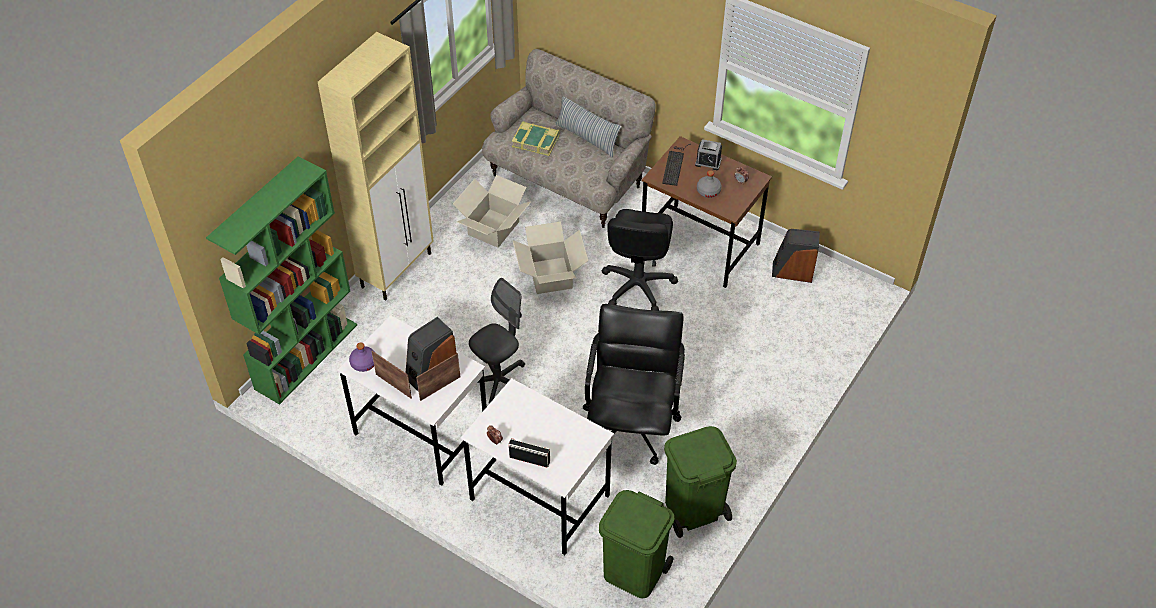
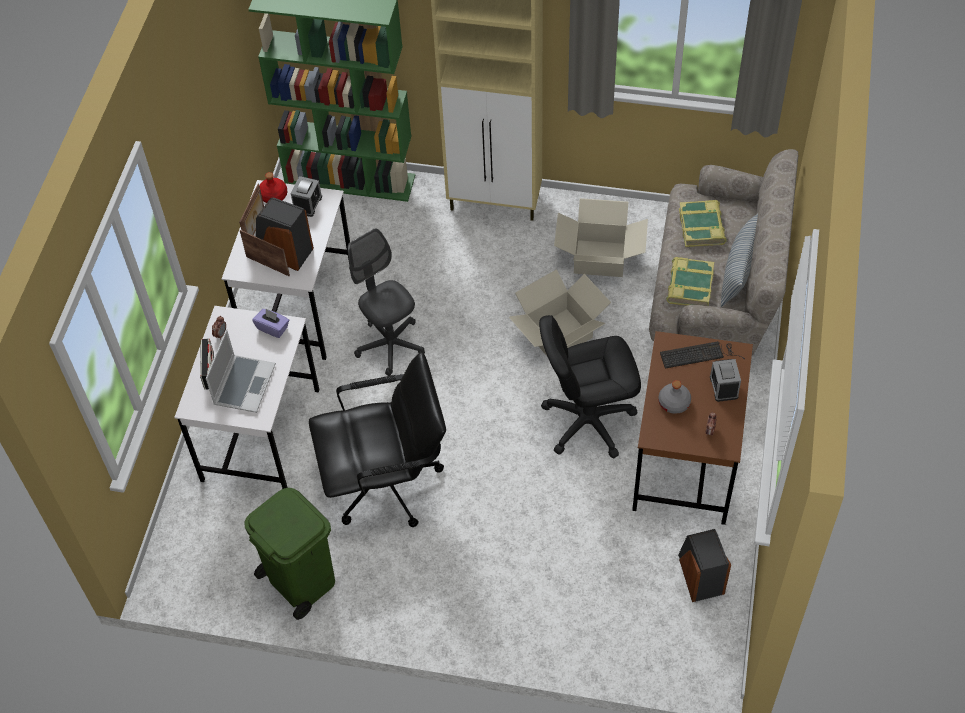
camera: 70 degrees right, 5 degrees up
(363, 363) = (273, 195): purple bottle -> red bottle
(389, 342) = (308, 204): none -> alarm clock
(499, 382) = (390, 345): grey office chair -> grey office chair turned 150 degrees counterclockwise
(509, 403) = (273, 328): none -> purple tissue box
(556, 438) = (244, 384): none -> laptop
(584, 166) = (689, 286): none -> book
(634, 572) = (202, 551): green trash can -> none

